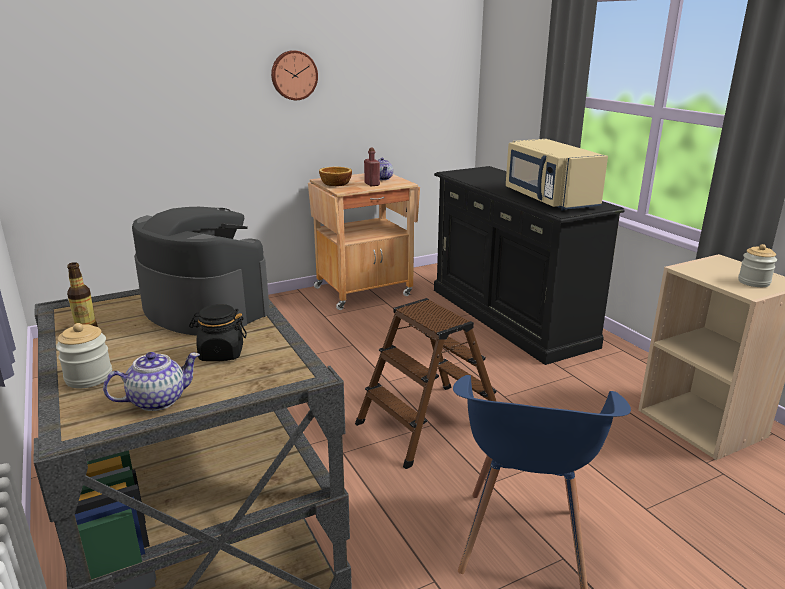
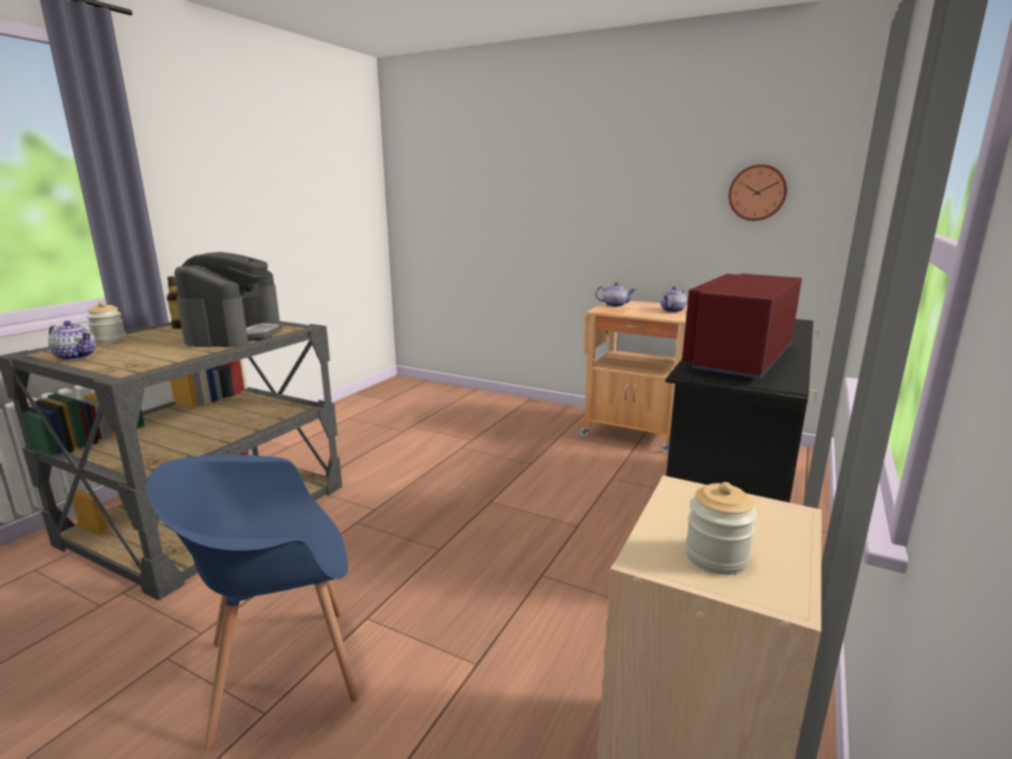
camera: 55 degrees right, 5 degrees down
(221, 354) = (156, 353): black jar -> none
(294, 75) = (610, 190): wall clock -> wall clock (757, 192)
(335, 184) = (615, 305): bowl -> teapot
(372, 184) = (644, 312): red bottle -> none
(429, 423) = (441, 547): brown step ladder -> none
(548, 199) = (737, 359): beige microwave -> red microwave

